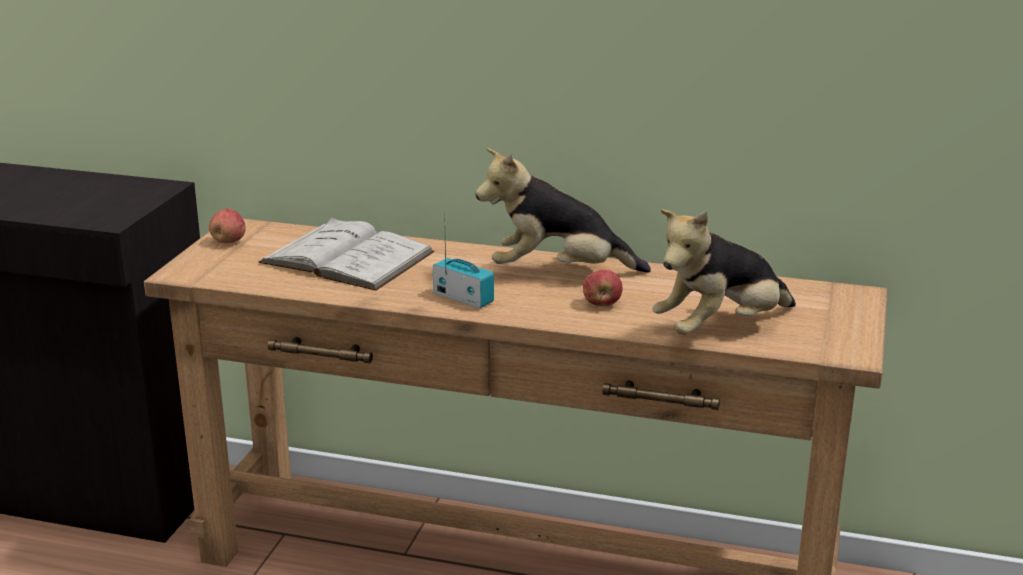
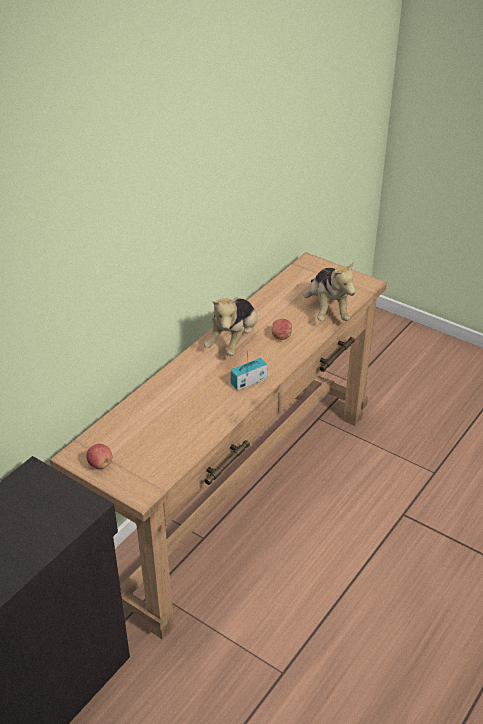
camera: 70 degrees left, 15 degrees up
(347, 257) = (162, 415): white book -> none

